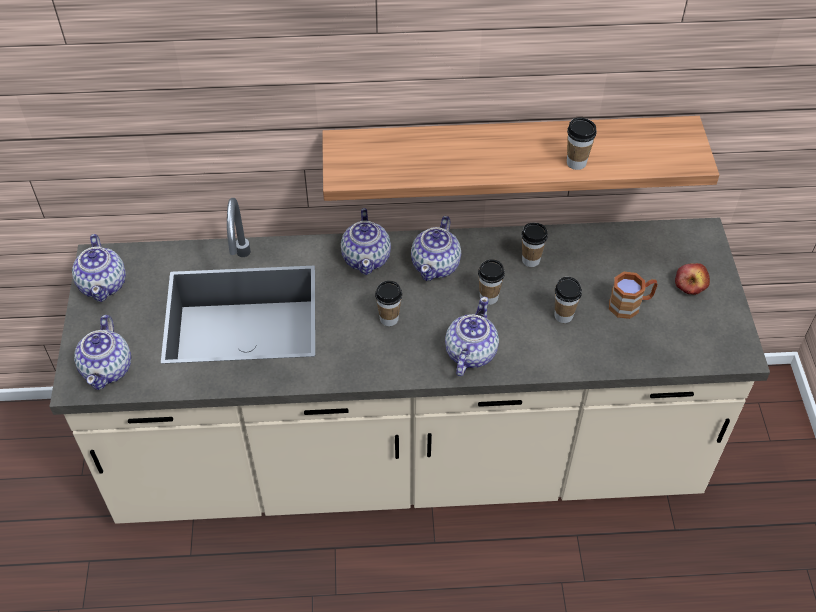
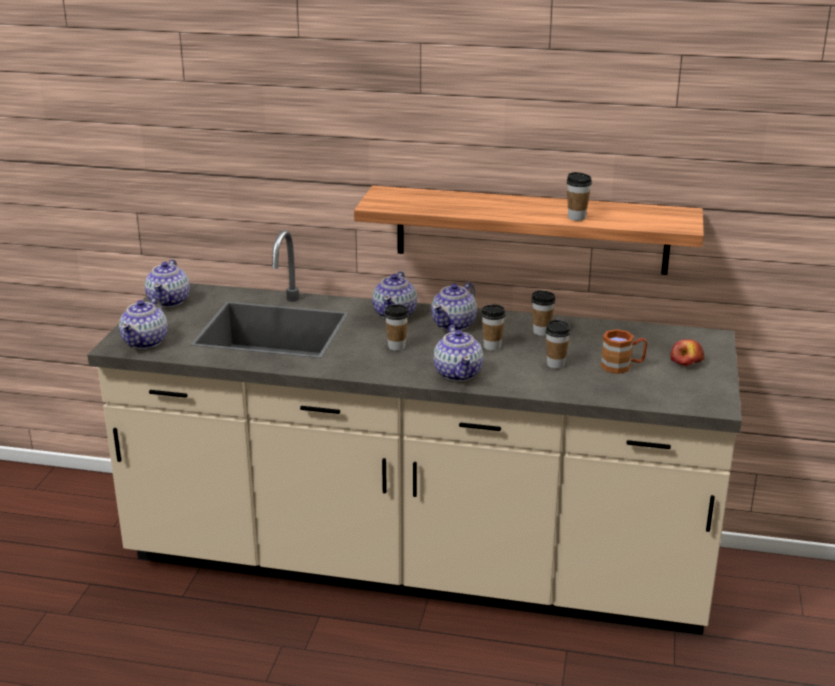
camera: 15 degrees right, 25 degrees down
(470, 353) = (458, 373): teapot -> teapot turned 135 degrees clockwise

